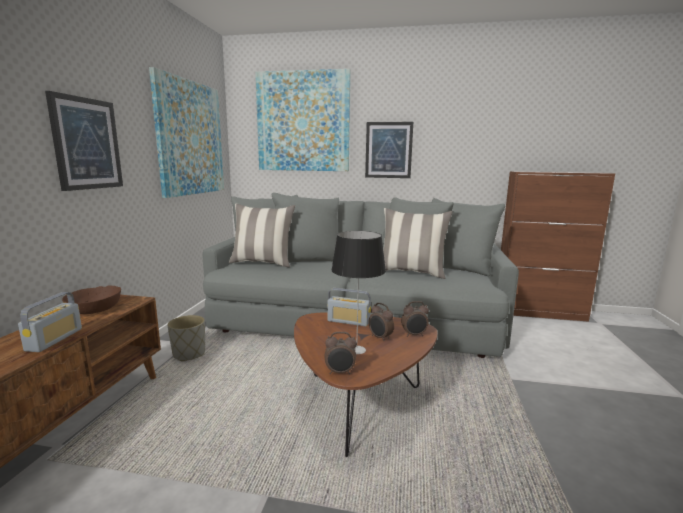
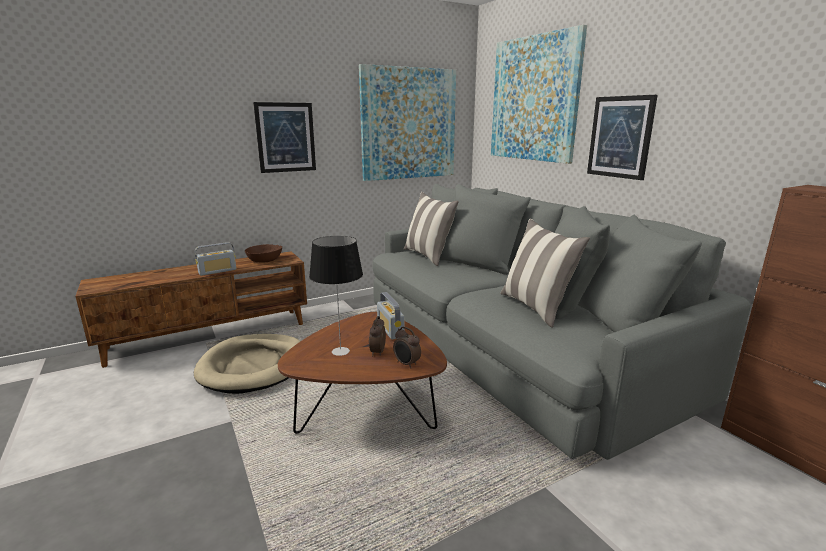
camera: 50 degrees right, 5 degrees up
(180, 440) = (253, 366): none -> beige dog bed
(189, 354) = (341, 318): grey planter -> none
(340, 372) = (295, 358): alarm clock -> none

